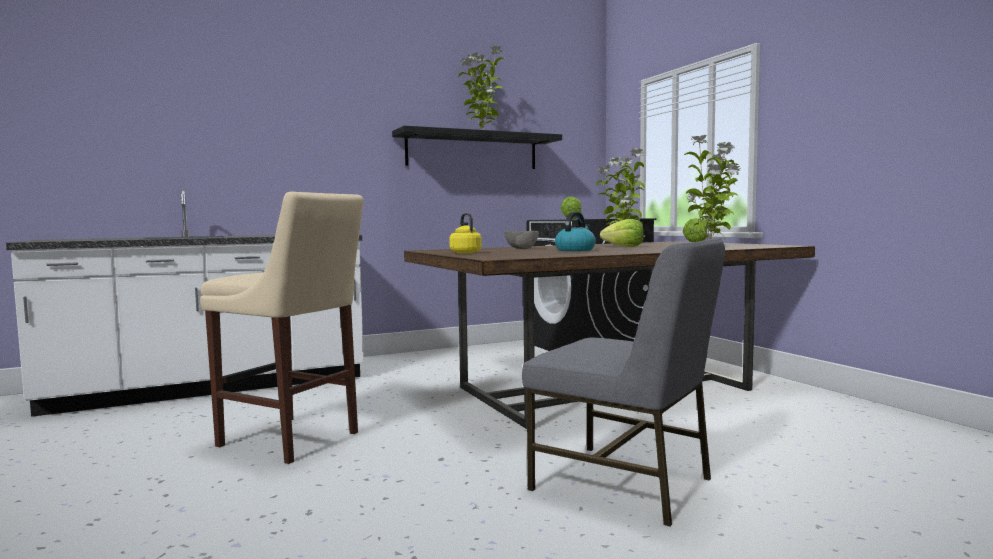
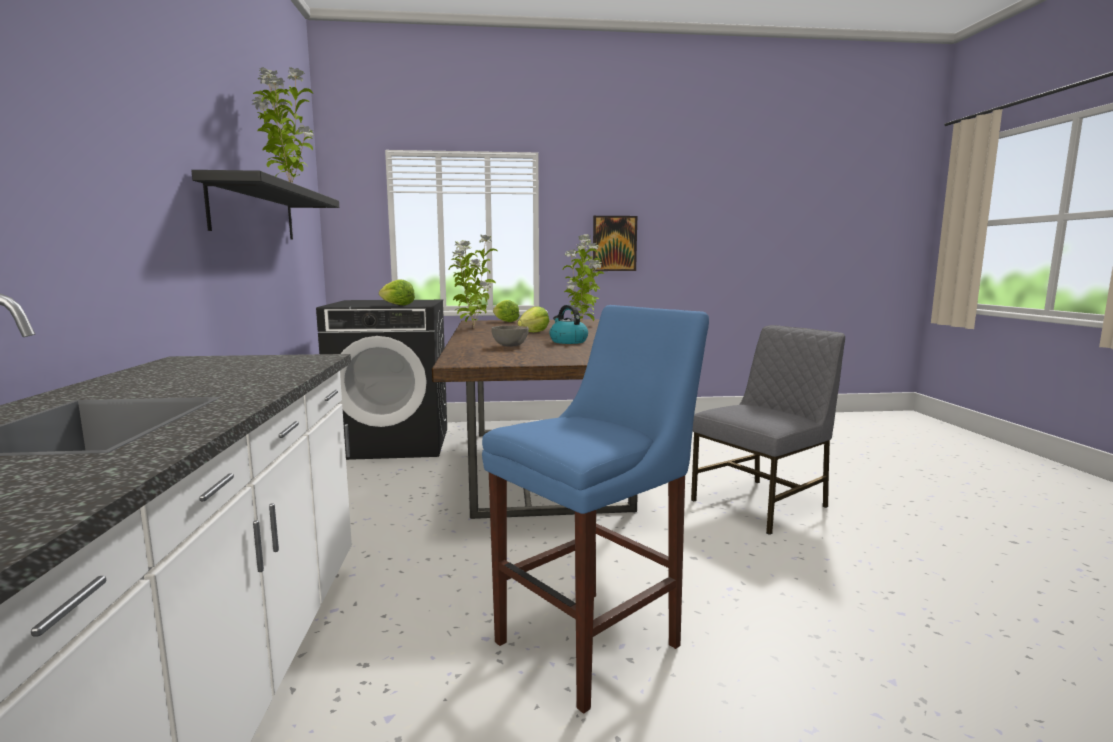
camera: 70 degrees left, 5 degrees up
(293, 440) = (595, 640): beige stool -> blue stool
(465, 252) = (549, 358): yellow kettle -> none
(842, 139) = (614, 243): none -> picture

